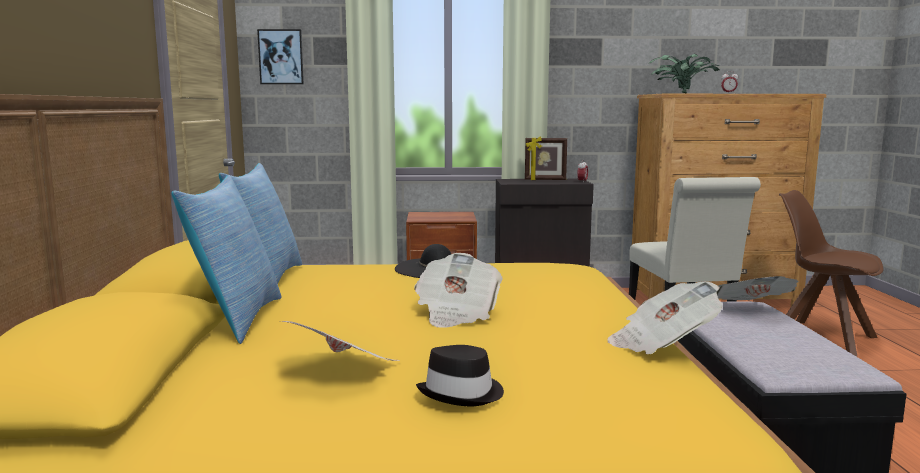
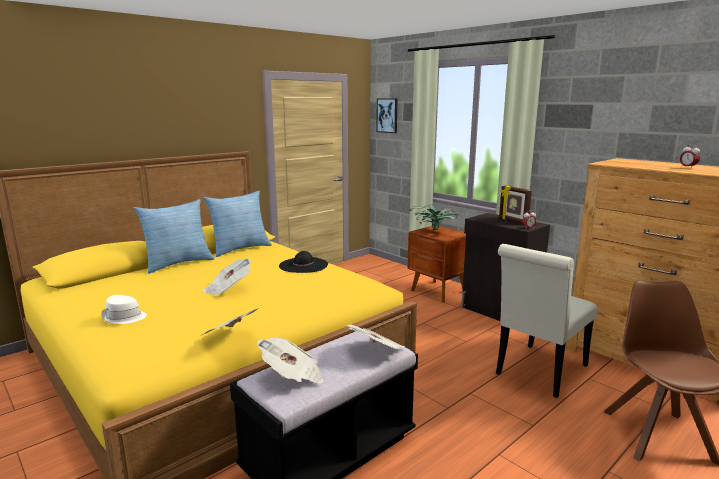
camera: 50 degrees right, 5 degrees up
(343, 372) = (132, 295): newspaper -> newspaper (292, 376)
(462, 393) = (124, 317): black hat -> white hat
(682, 93) = (632, 163): potted plant -> potted plant (435, 231)

